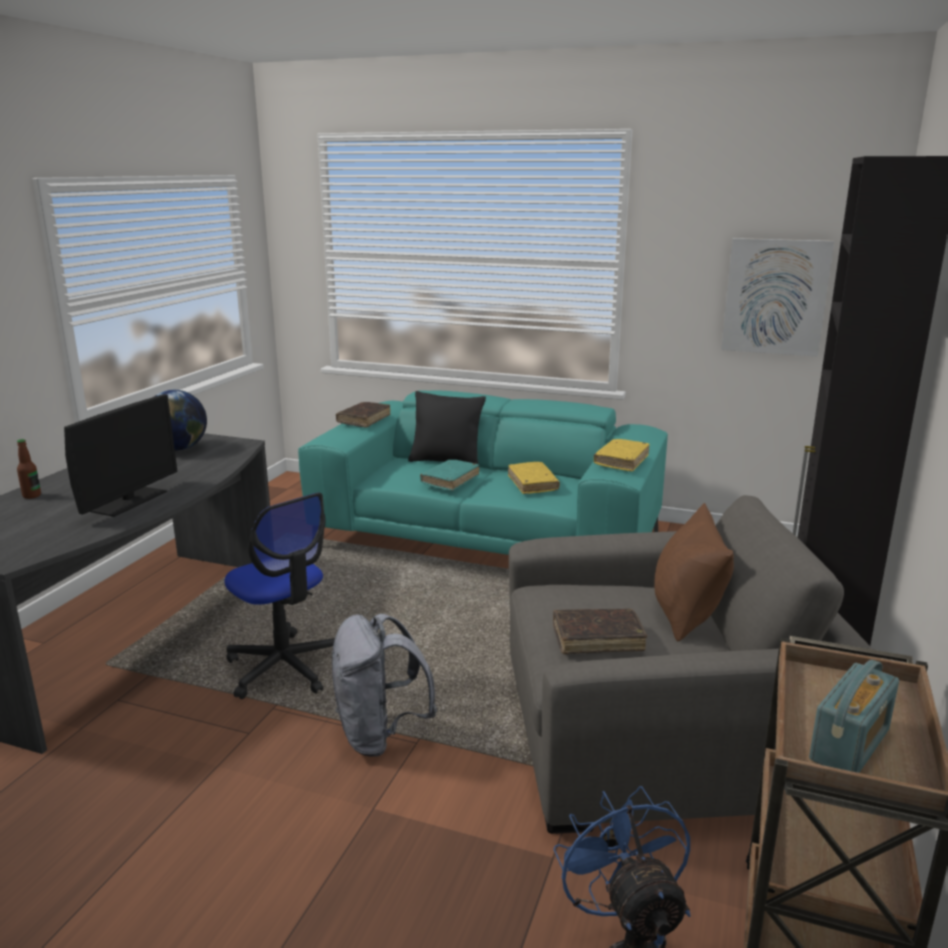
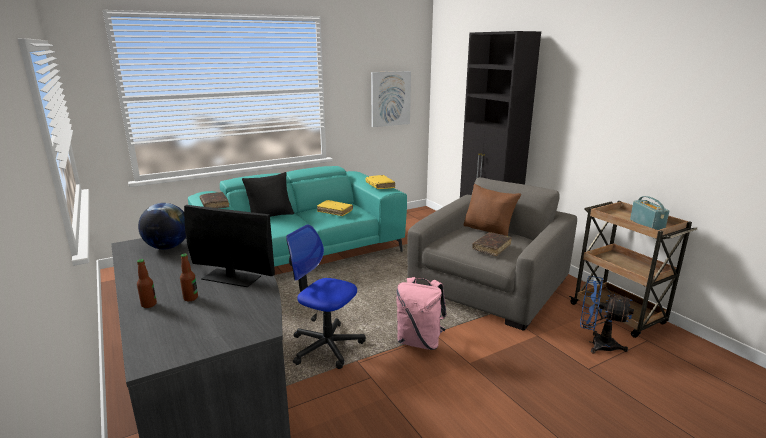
camera: 50 degrees left, 0 degrees up
(61, 504) = (190, 298): none -> bottle
(129, 501) = (231, 278): monitor -> monitor turned 45 degrees counterclockwise
(285, 667) = (326, 346): office chair -> office chair turned 150 degrees counterclockwise
(380, 735) = (419, 341): grey backpack -> pink backpack
(450, 480) = (295, 222): turquoise book -> none

